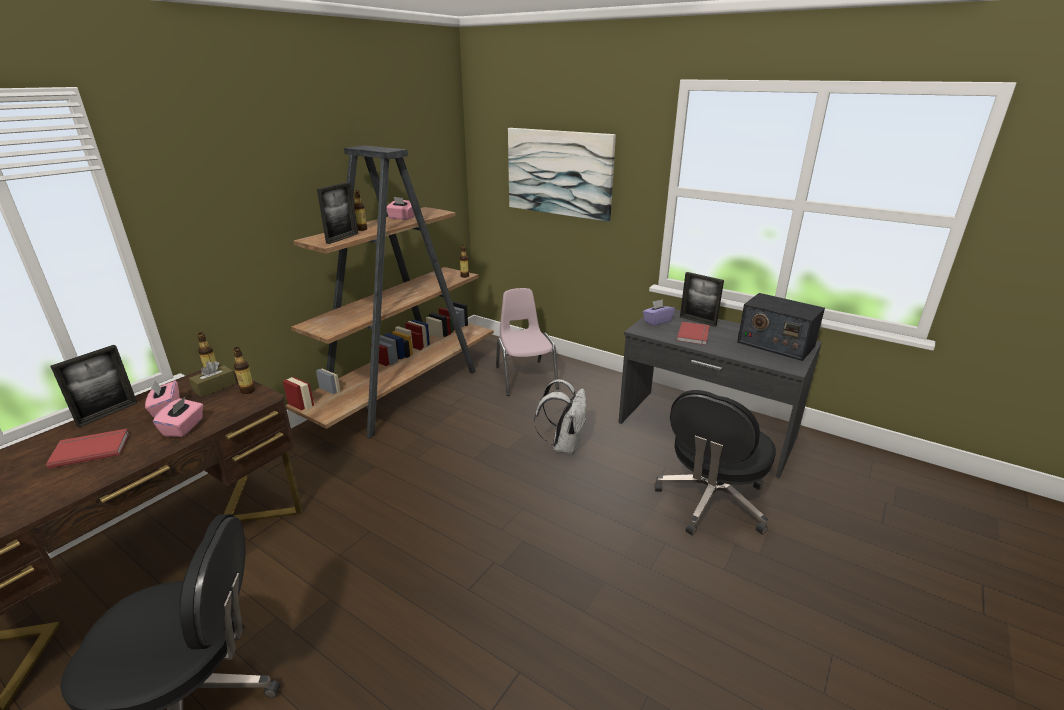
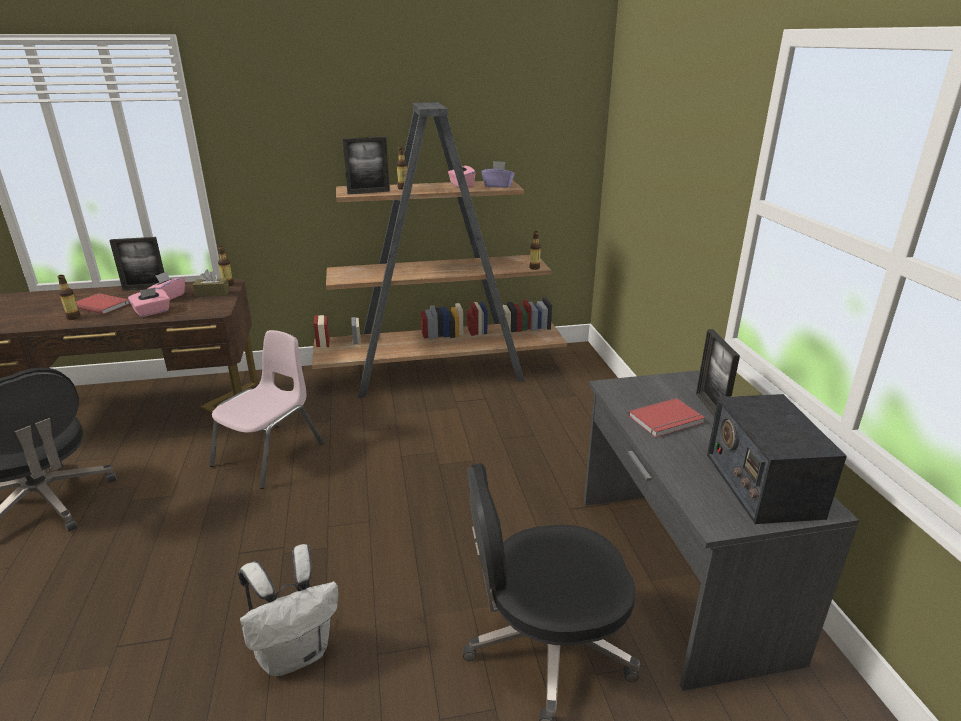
camera: 45 degrees right, 0 degrees up
(247, 391) = (220, 303): bottle -> bottle (73, 317)
(525, 377) = (562, 409): pink chair -> pink chair (270, 455)
(559, 173) = (664, 161): picture -> none
(564, 445) = (492, 491): white backpack -> white backpack (296, 652)
(657, 321) = (653, 387): purple tissue box -> purple tissue box (498, 186)

